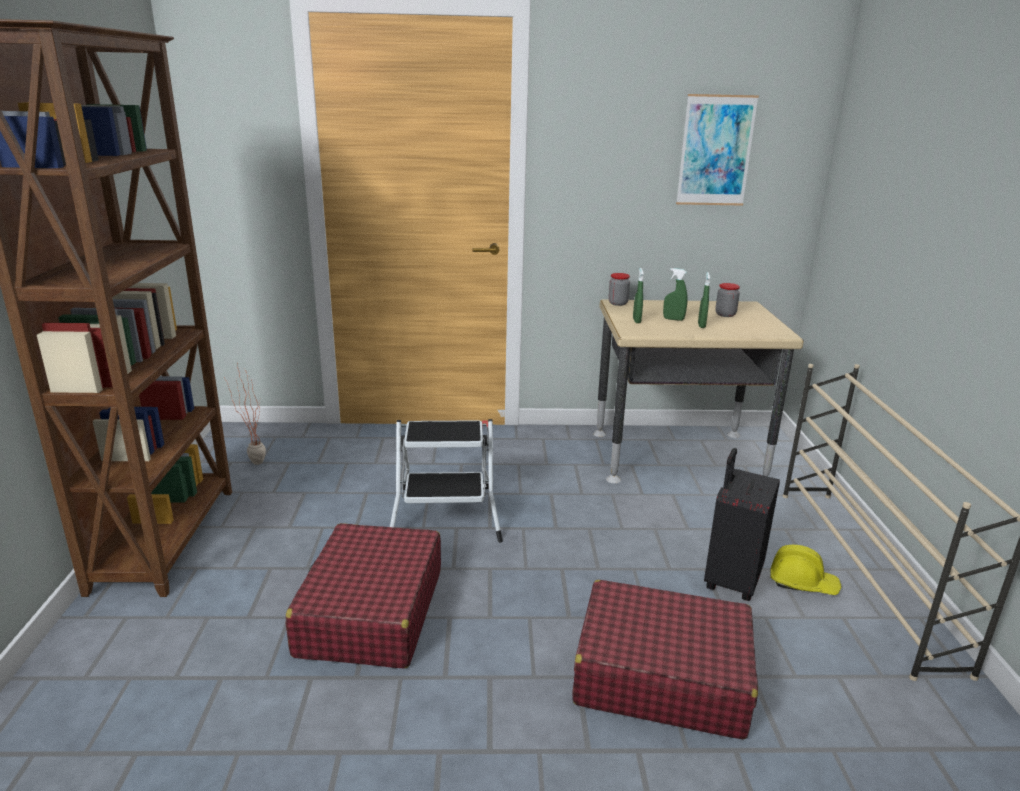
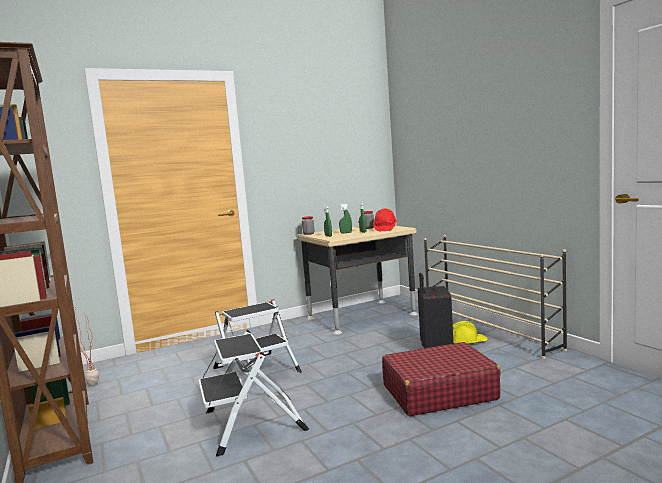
camera: 25 degrees left, 15 degrees down
(370, 612) = (252, 422): red suitcase -> step ladder
(715, 151) = (339, 146): picture -> none
(746, 328) = (385, 229): none -> red hard hat

